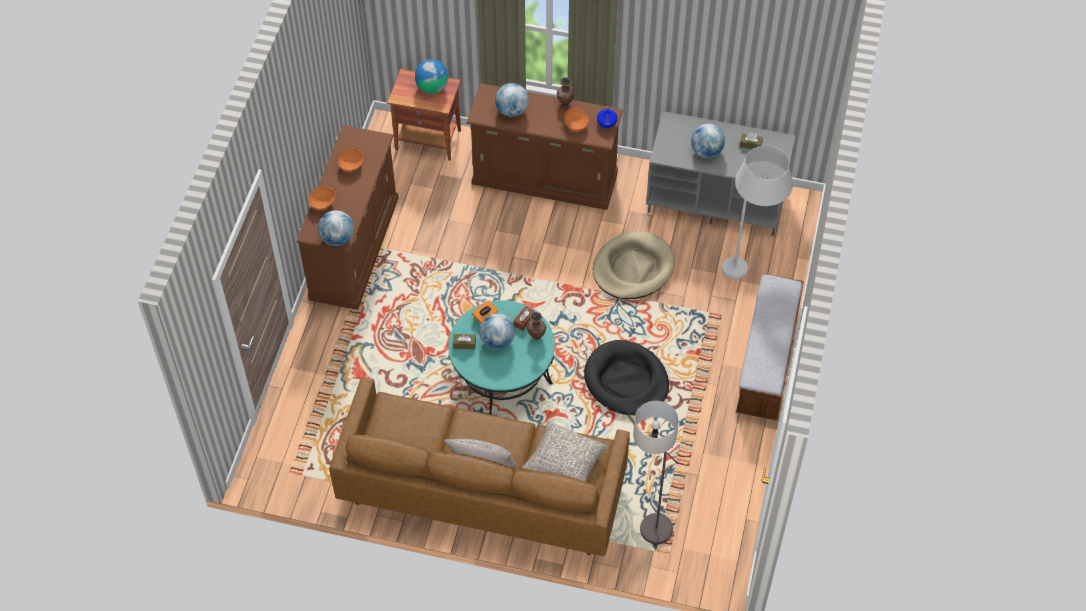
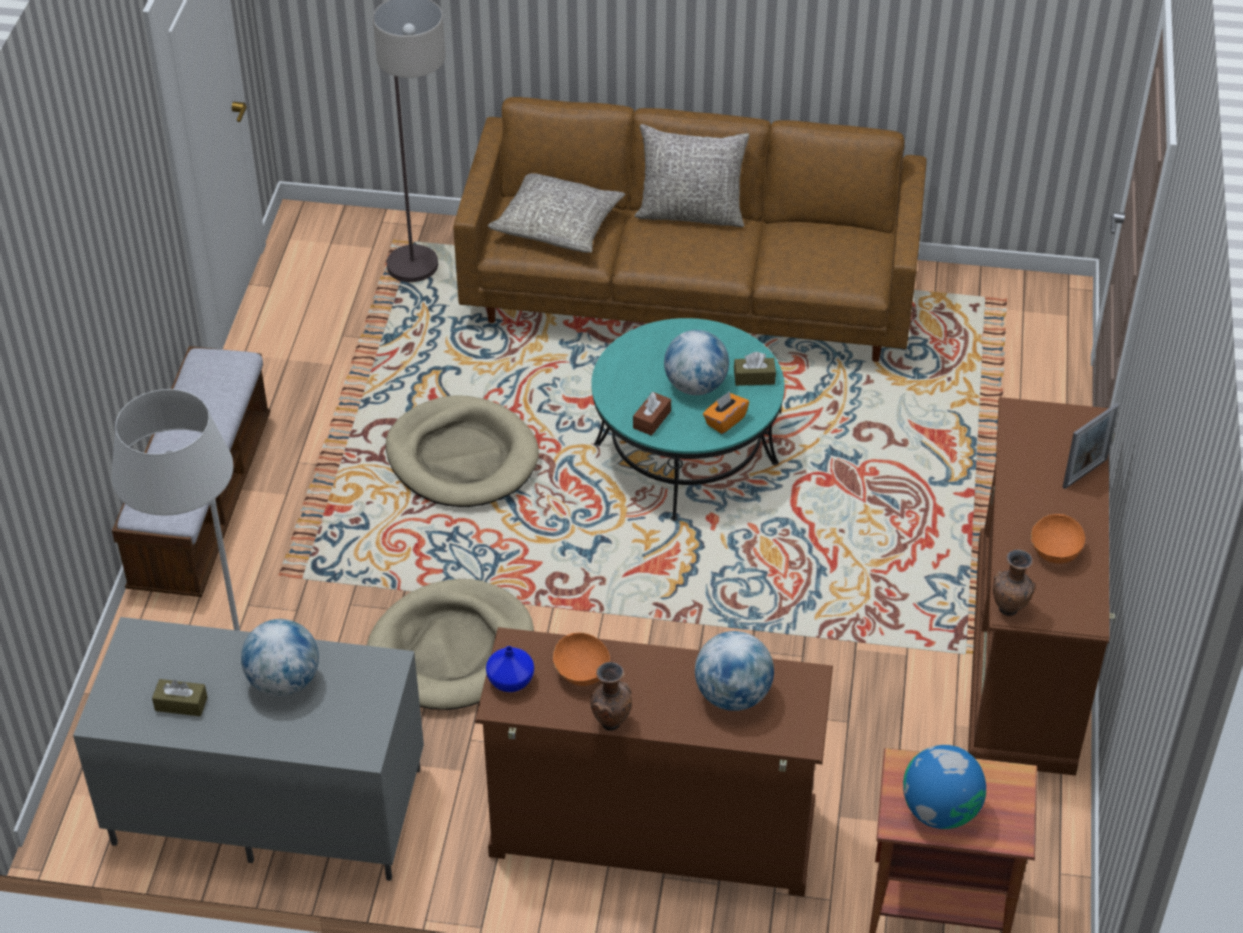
camera: 175 degrees right, 10 degrees down
(322, 204) = (1085, 473): orange bowl -> picture frame
(337, 238) = (1030, 414): globe -> none
(536, 336) = (626, 397): brown vase -> brown vase (1009, 609)
(626, 381) = (462, 457): black dog bed -> beige dog bed

